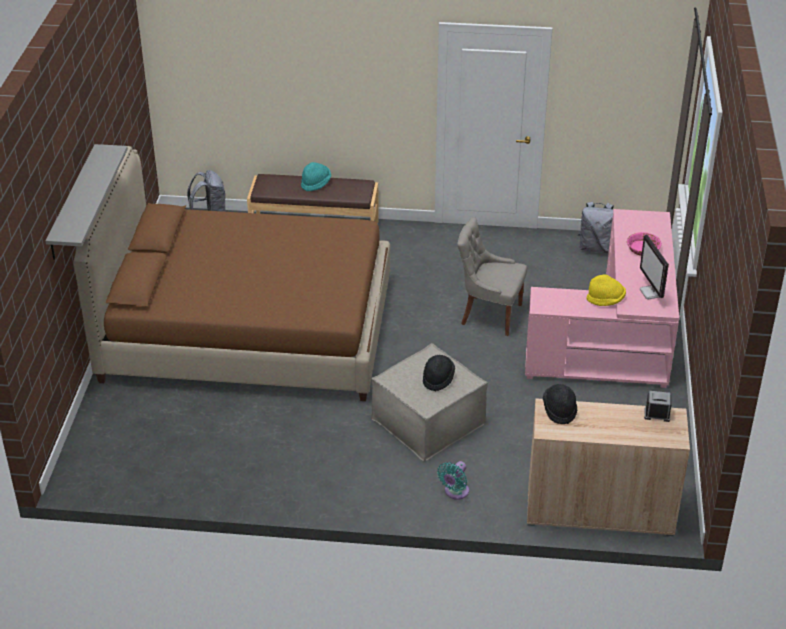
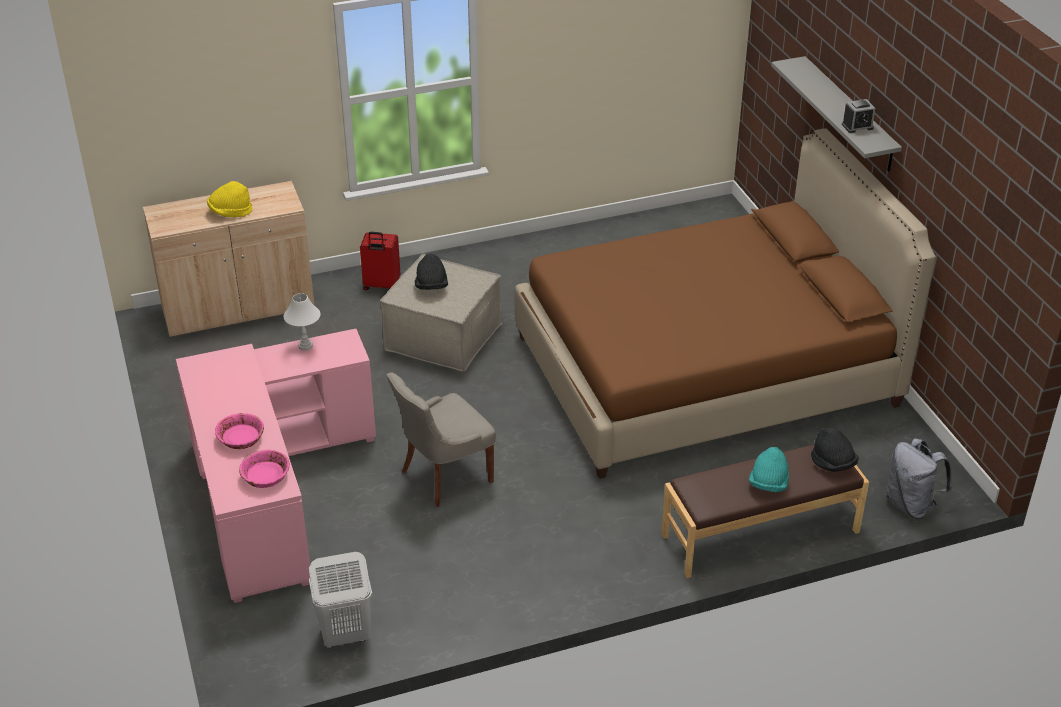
camera: 155 degrees right, 0 degrees up
(455, 492) = (381, 286): turquoise fan -> red suitcase
(489, 314) = (444, 476): grey chair -> grey chair turned 150 degrees clockwise
(559, 410) = (276, 206): black hat -> black hat (832, 464)
(574, 309) = (305, 346): none -> white table lamp
(595, 247) = (345, 635): grey backpack -> white laundry basket
(605, 300) = (272, 367): yellow hat -> yellow hat (230, 212)
(632, 224) = (265, 476): none -> pink bowl
(652, 293) = (215, 380): monitor -> none
(657, 414) = (179, 225): alarm clock -> alarm clock (857, 126)

